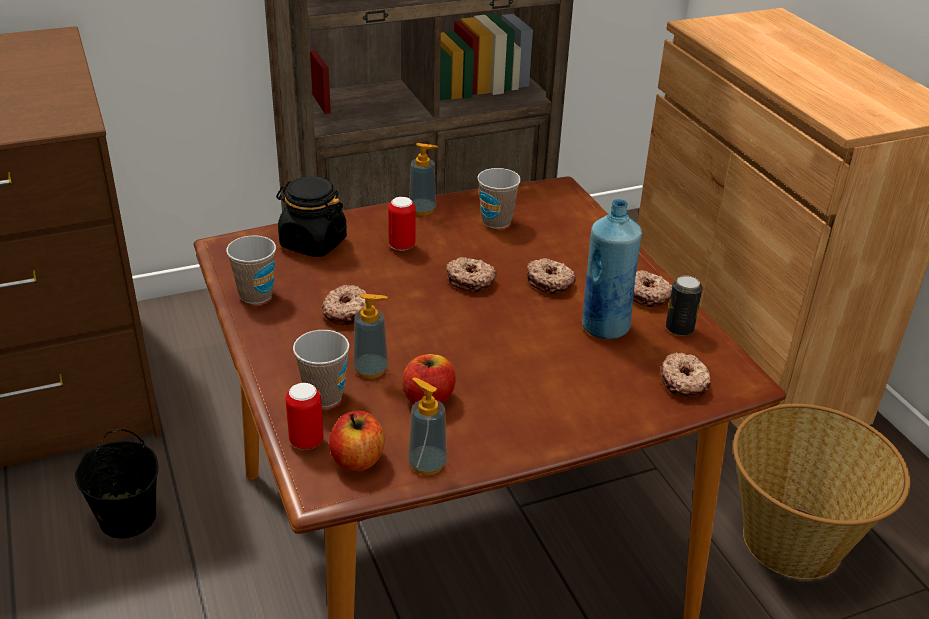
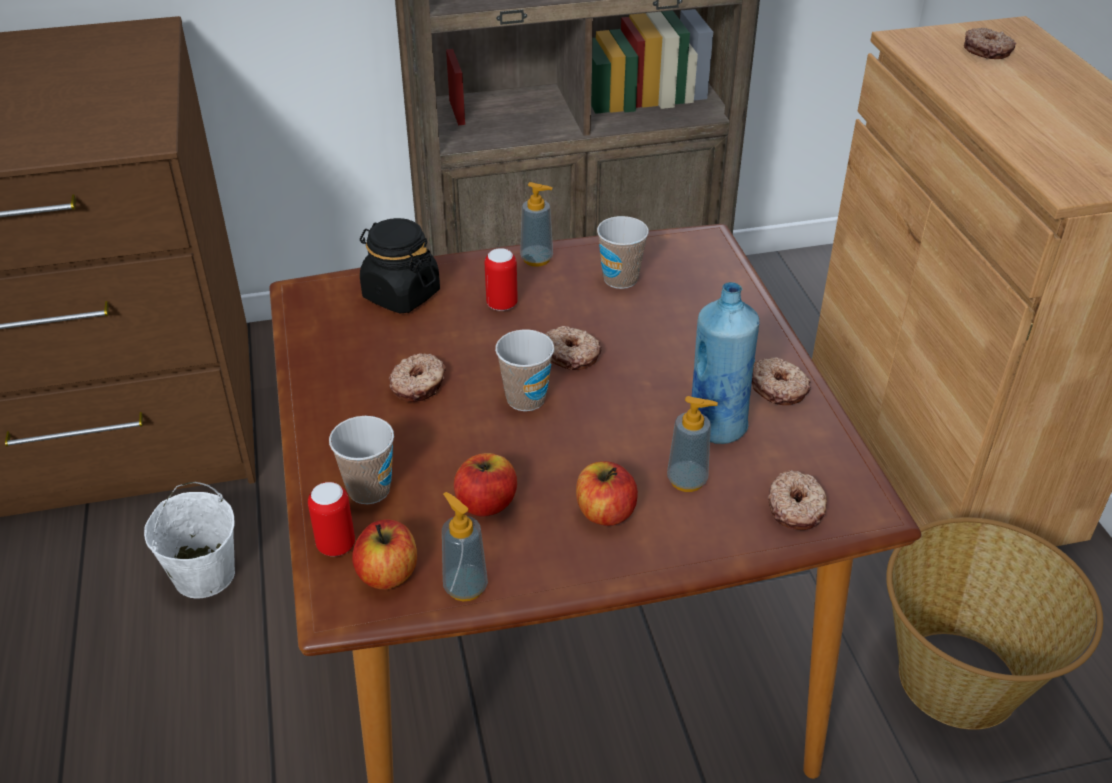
camera: 10 degrees right, 5 degrees up
(127, 517) = (203, 574): black bucket -> white bucket
(256, 295) = (322, 356): cup -> cup (526, 399)
(371, 370) = (429, 461): soap dispenser -> soap dispenser (687, 480)
(530, 398) = (605, 512): none -> apple
(550, 282) = (665, 363): donut -> donut (987, 50)
(679, 328) = (808, 436): can -> none

